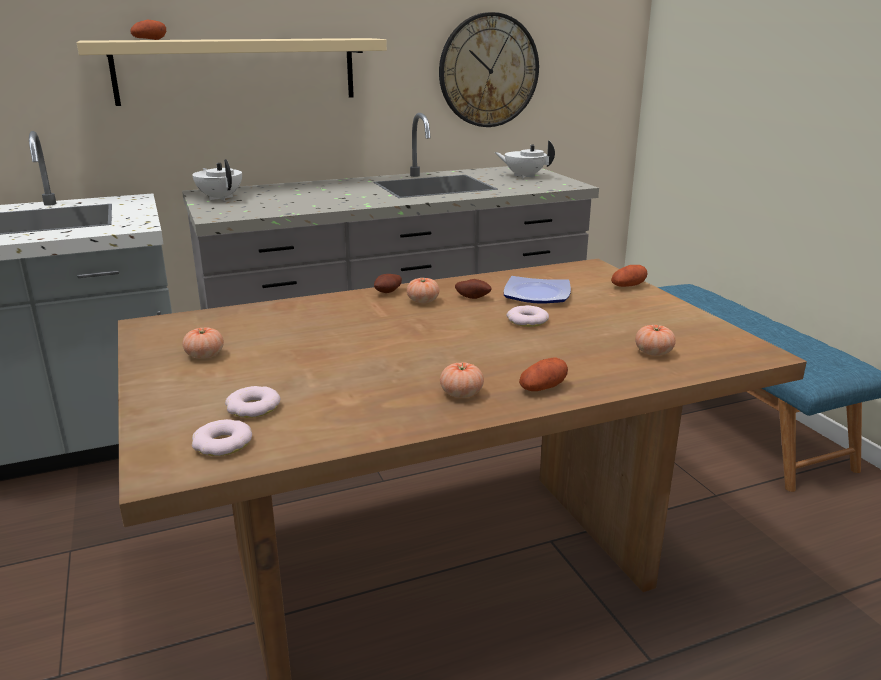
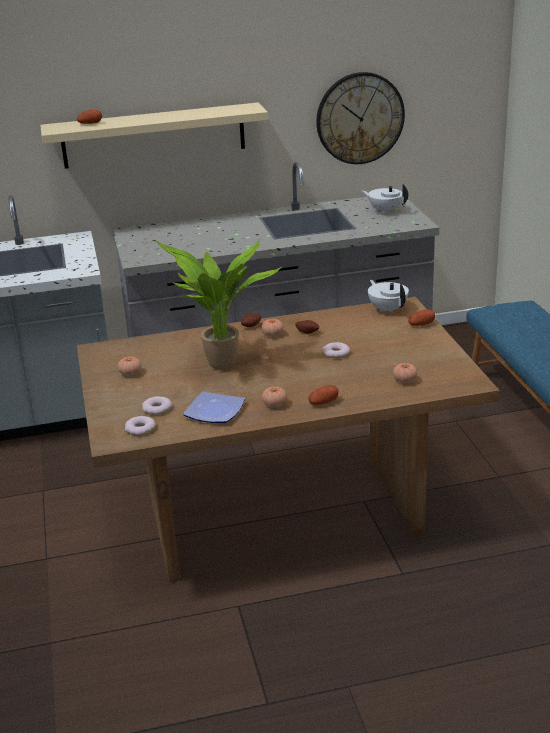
camera: 10 degrees right, 5 degrees up
(220, 198) = (140, 238): white teapot -> white teapot (387, 309)
(355, 343) = (221, 367): none -> potted plant
(538, 295) = (353, 331): plate -> plate (215, 412)

